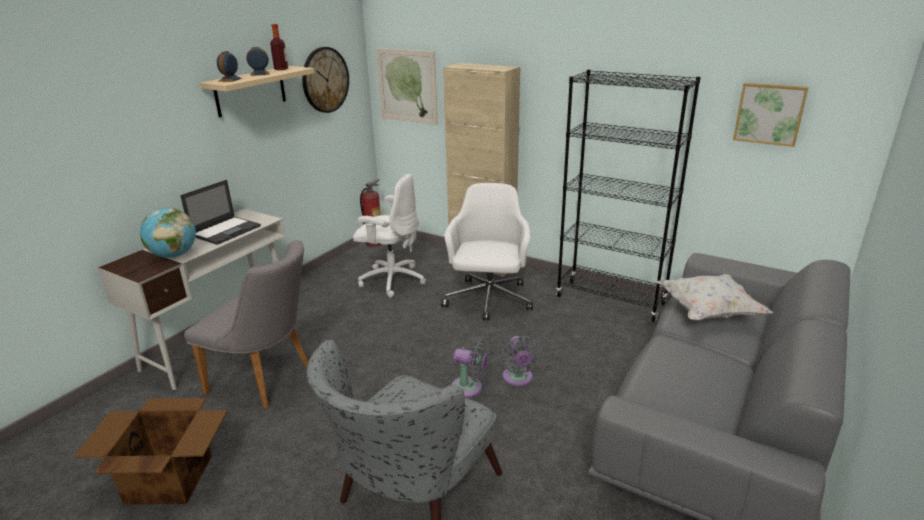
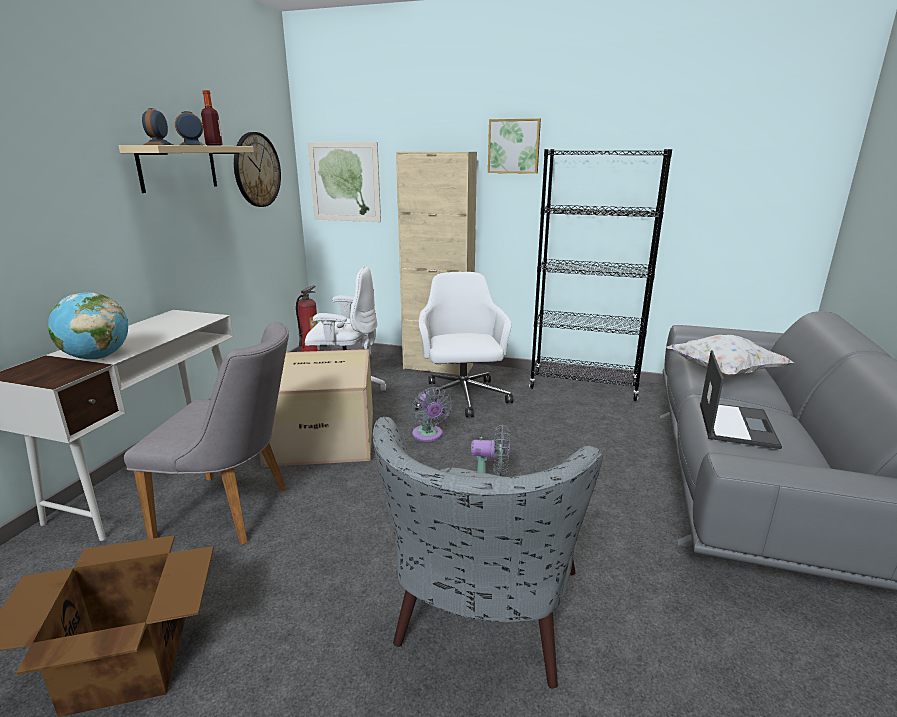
camera: 15 degrees left, 5 degrees down
(226, 230) = (160, 329): laptop -> laptop (736, 424)
(356, 324) = (324, 436): none -> cardboard box
(518, 379) = (535, 469): grey fan -> grey fan (428, 435)
(769, 113) = (733, 183): picture -> picture (514, 146)

